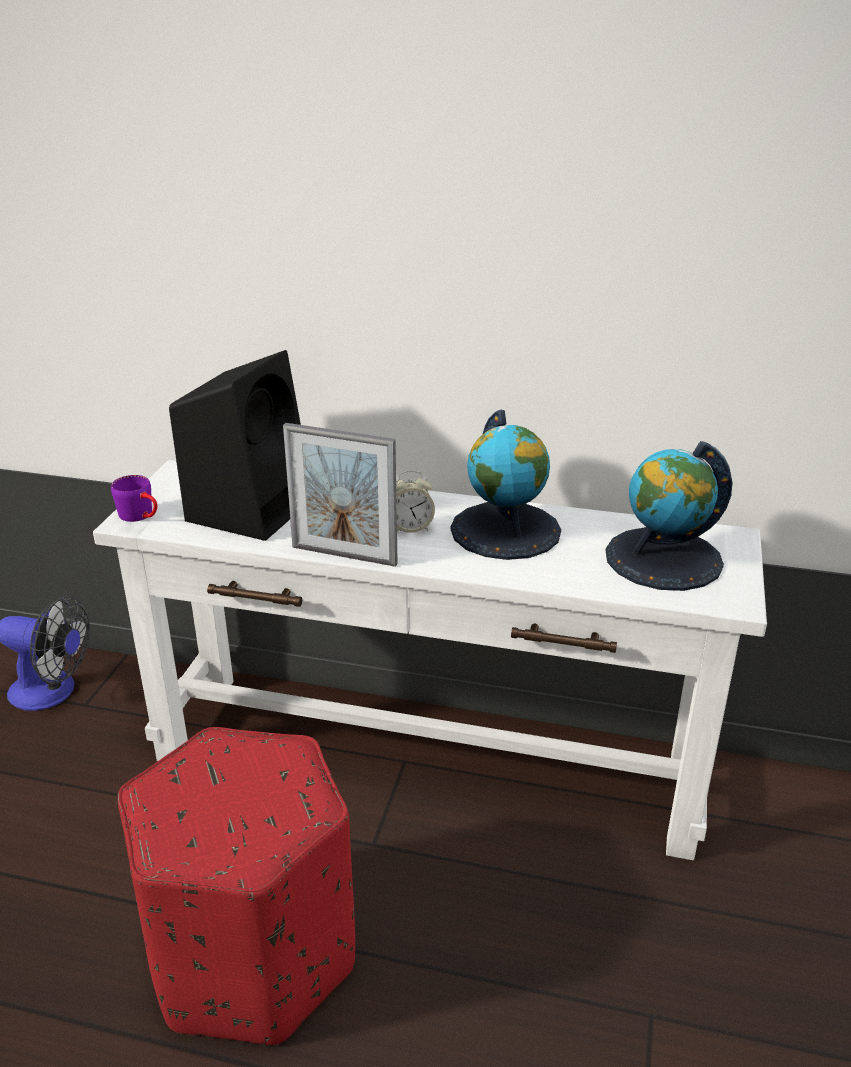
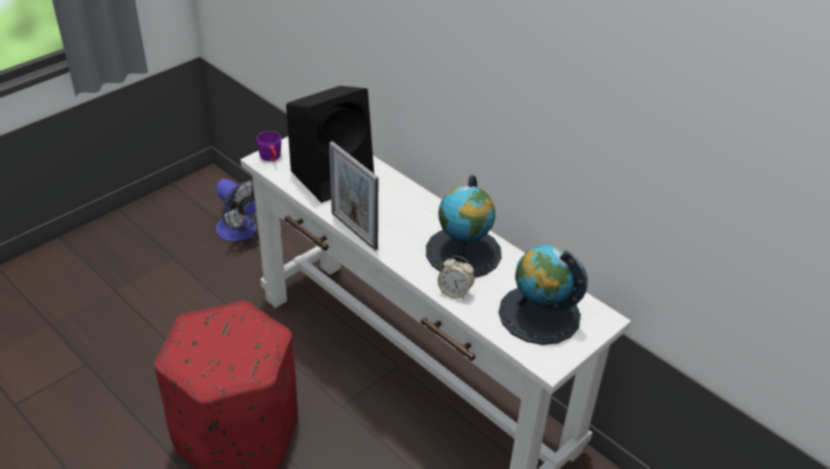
camera: 30 degrees right, 10 degrees up
(410, 527) = (409, 227): alarm clock -> alarm clock (455, 292)

